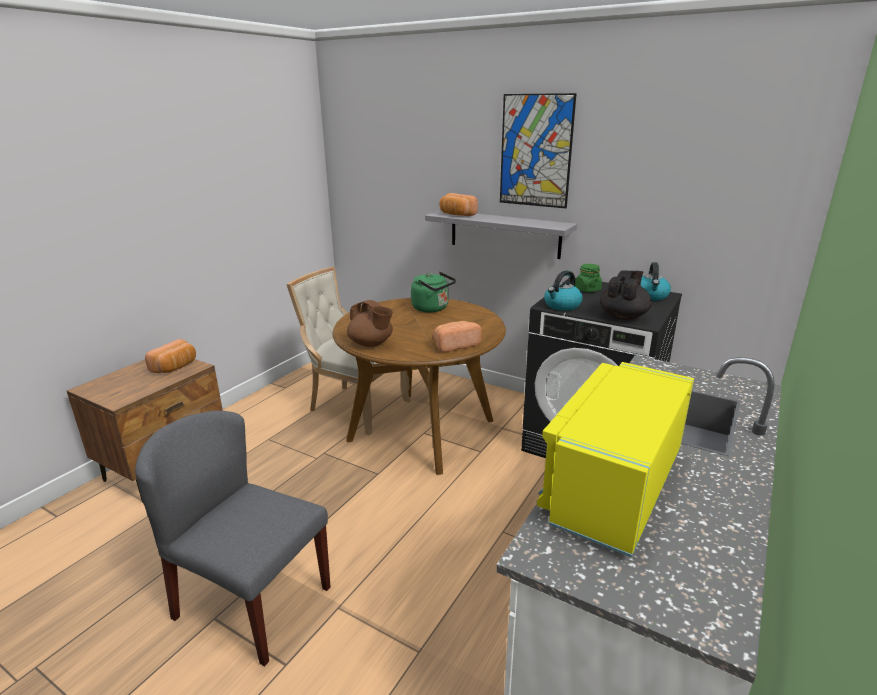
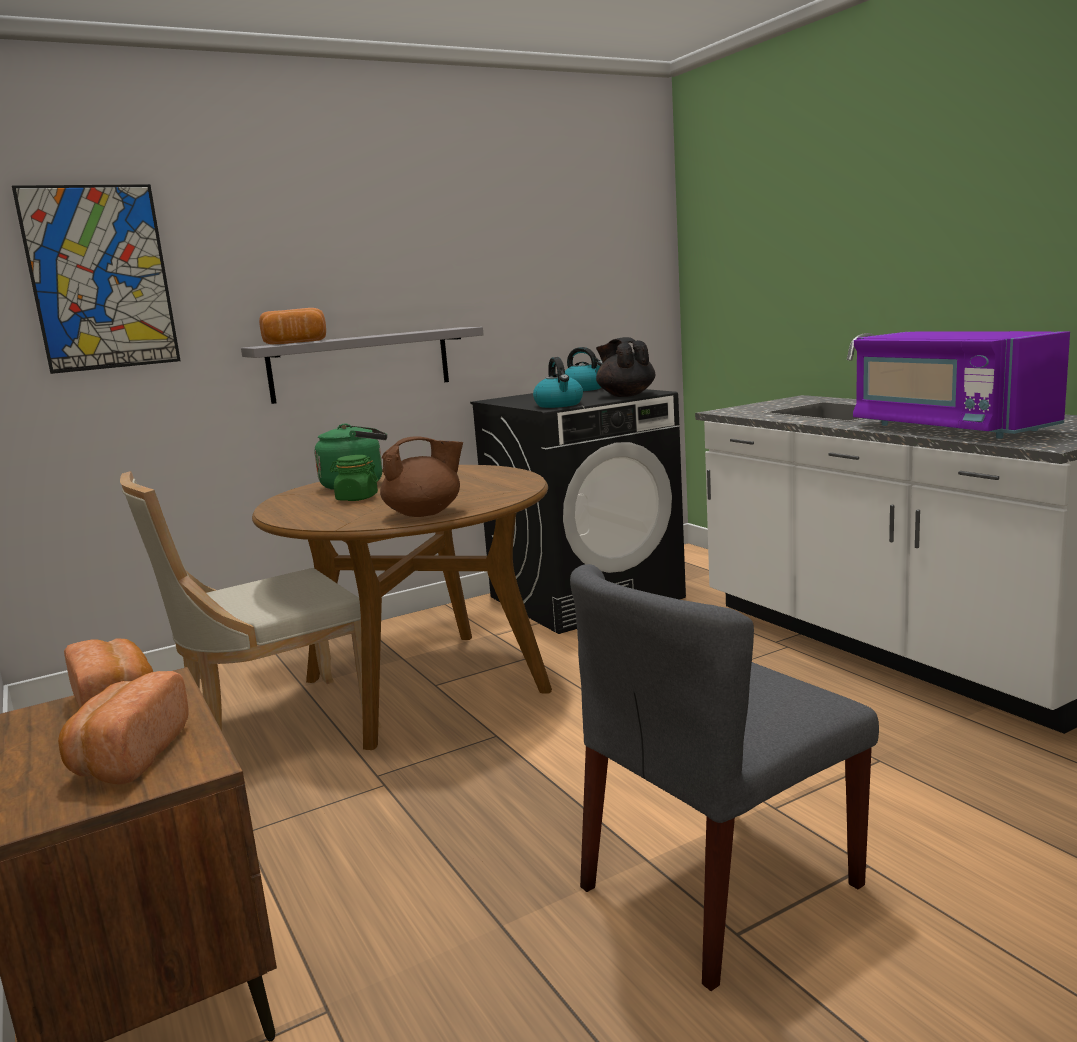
camera: 60 degrees left, 10 degrees down
(455, 345) = (508, 482): bread -> bread (128, 757)
(535, 151) = (387, 234): picture -> picture (100, 278)
(587, 289) = (526, 399): green jar -> green jar (356, 498)
(613, 486) = (948, 428): yellow microwave -> purple microwave

